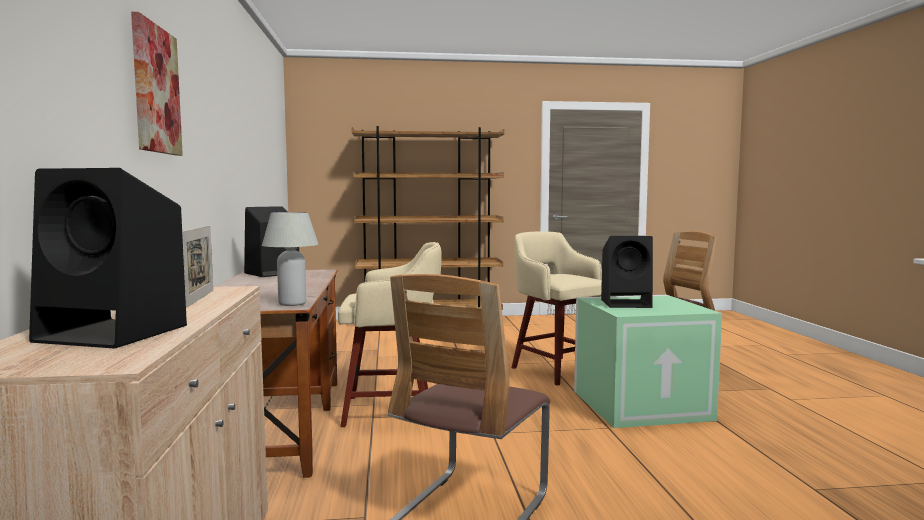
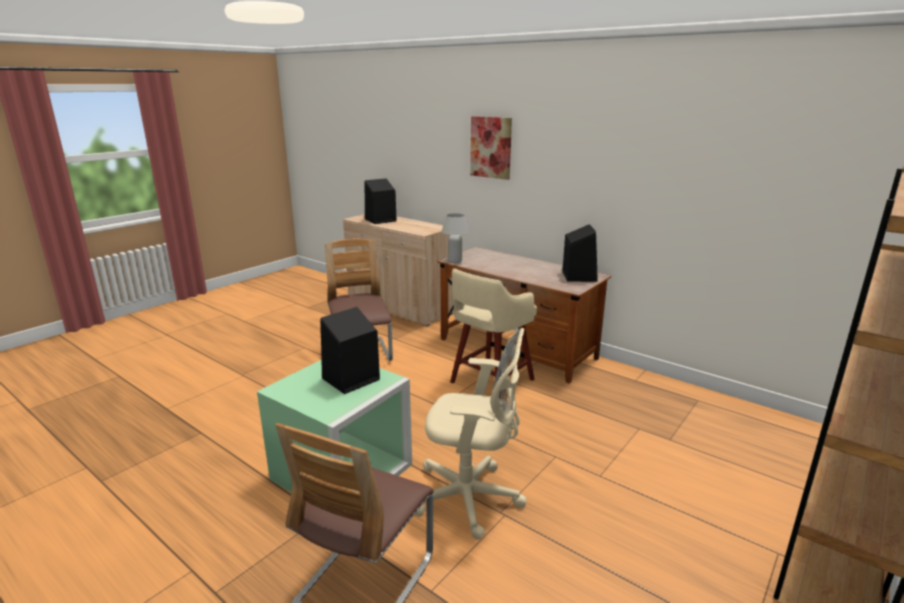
camera: 135 degrees right, 15 degrees up
(200, 298) = (412, 228): picture frame -> none
(556, 369) = (471, 498): beige stool -> beige office chair

